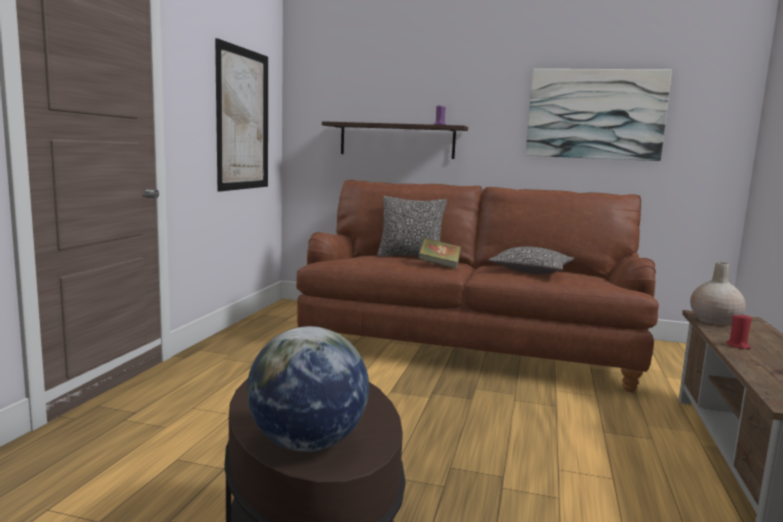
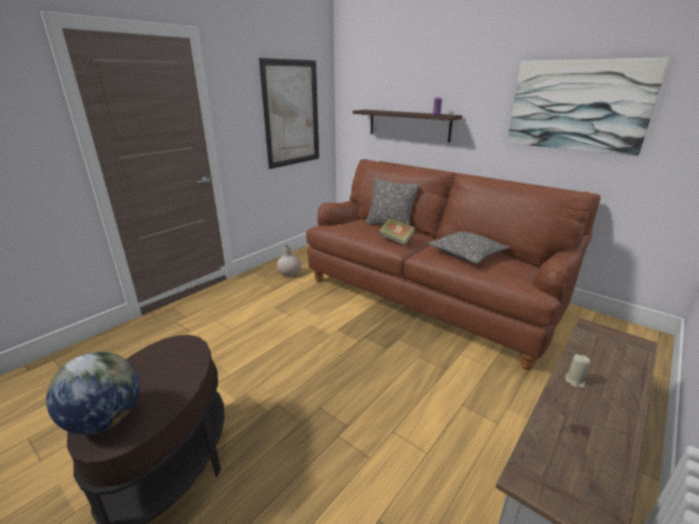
camera: 25 degrees right, 15 degrees up
(714, 321) = (593, 340): beige vase -> beige vase (289, 273)
(738, 346) = (575, 381): red candle -> beige candle

